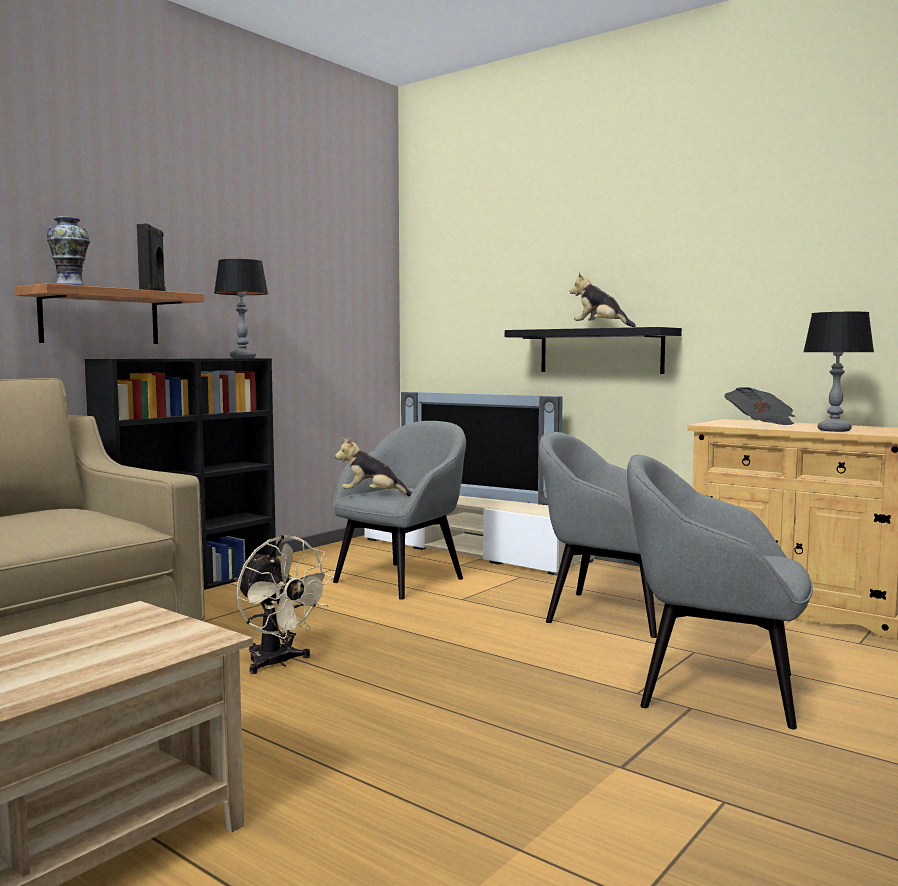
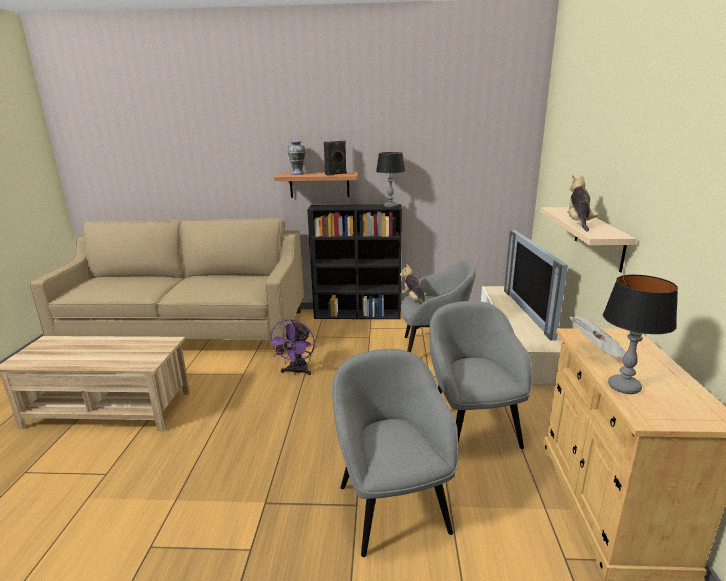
camera: 55 degrees right, 15 degrees up
(277, 663) = (296, 372): beige fan -> purple fan
(600, 351) = (599, 237): black shelf -> beige shelf

